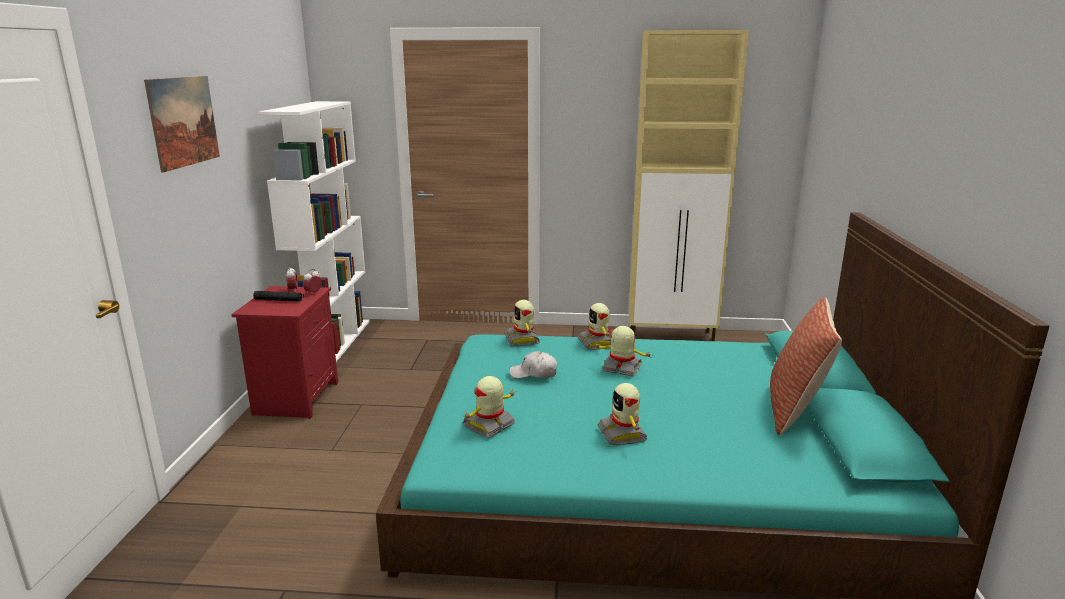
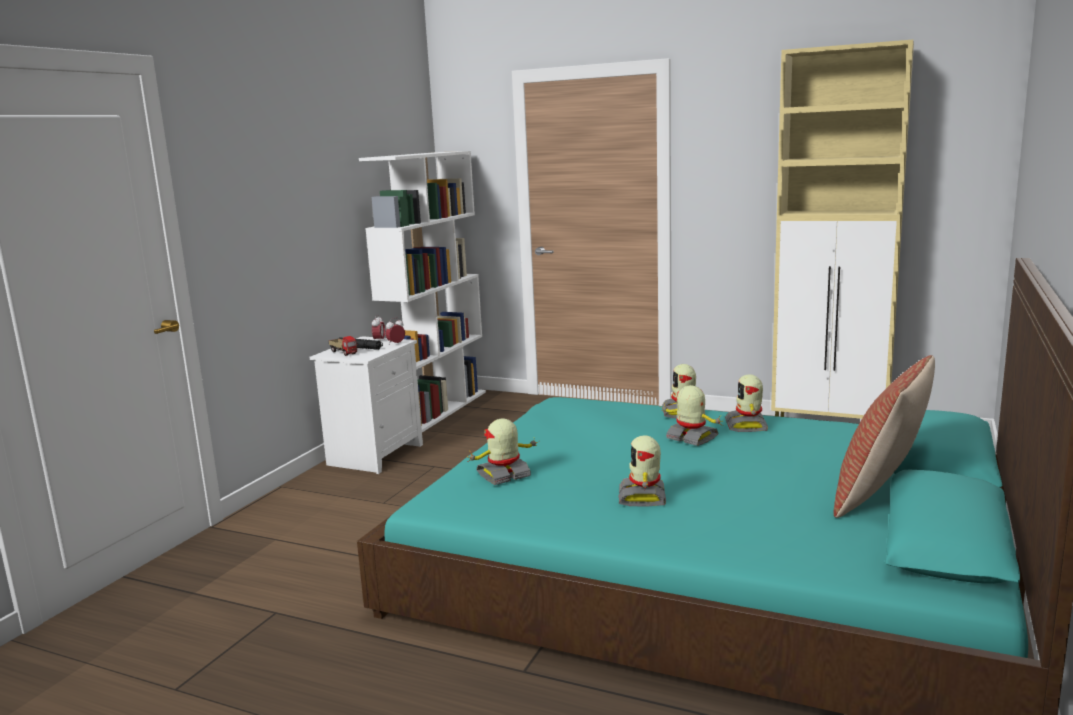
camera: 20 degrees right, 5 degrees down
(184, 121) = (270, 163): picture -> none
(266, 307) = (344, 353): none -> toy truck
(296, 398) = (375, 454): red nightstand -> white nightstand
(523, 339) = (598, 403): toy robot -> toy robot (747, 425)
(534, 373) = (586, 434): white cap -> none

